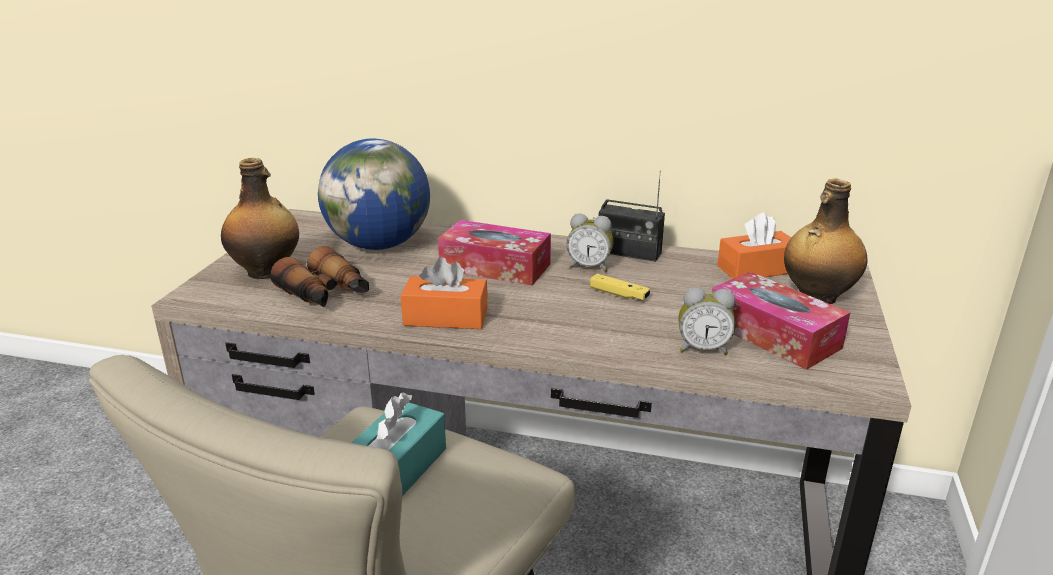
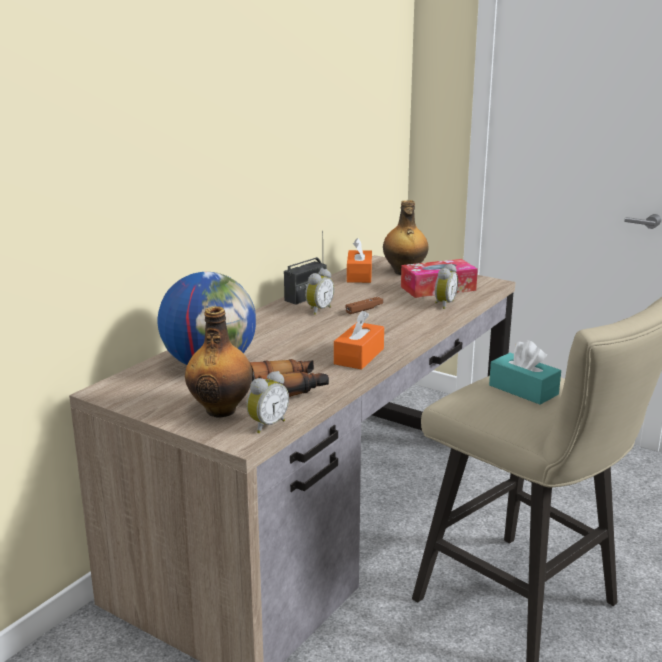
camera: 70 degrees left, 5 degrees down
(231, 300) = (266, 425): none -> alarm clock
(495, 266) = (291, 334): tissue box -> none
(619, 294) = (364, 309): yellow game controller -> brown game controller

